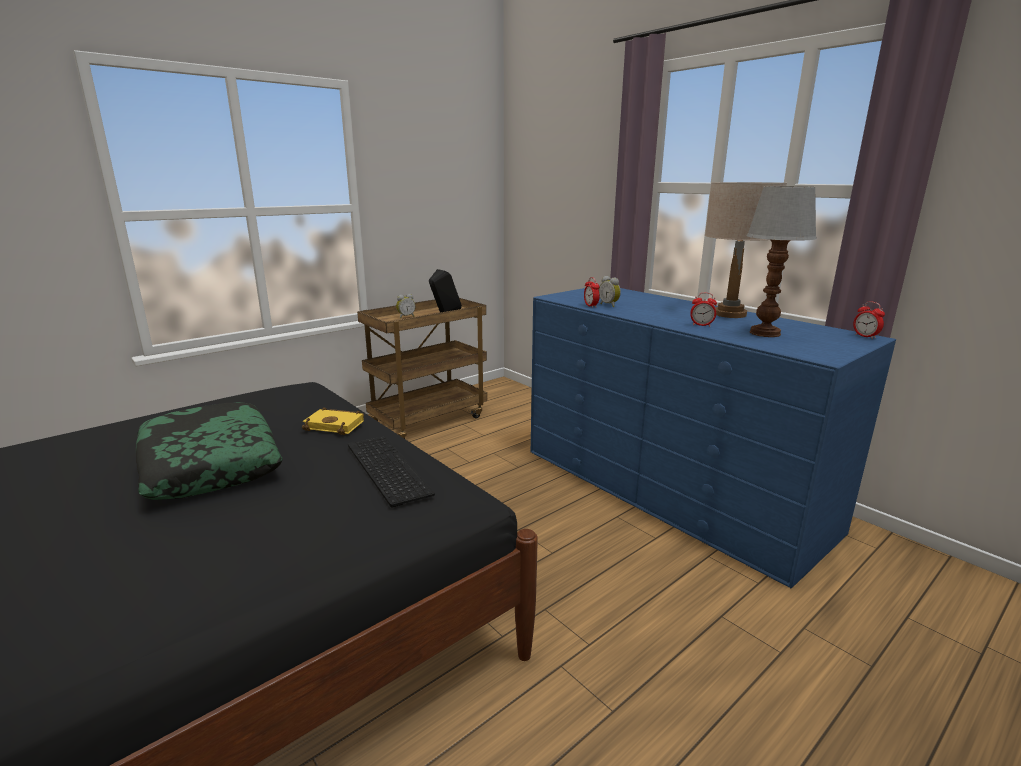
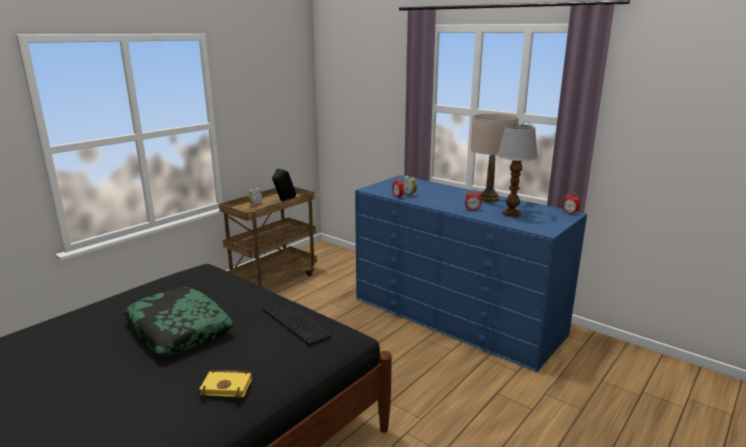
camera: 10 degrees left, 0 degrees up
(336, 425) = (247, 296): yellow book -> yellow book (228, 386)

